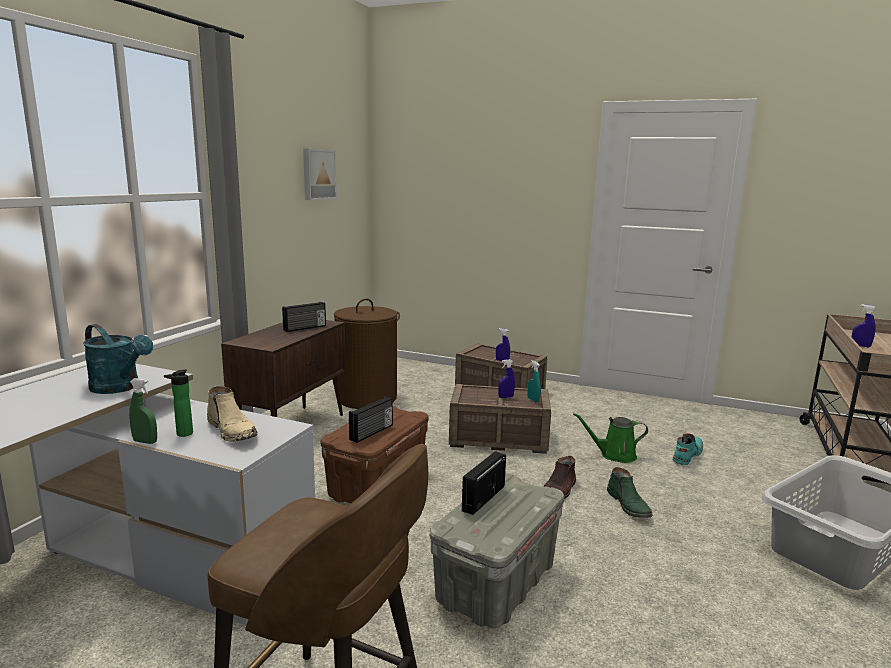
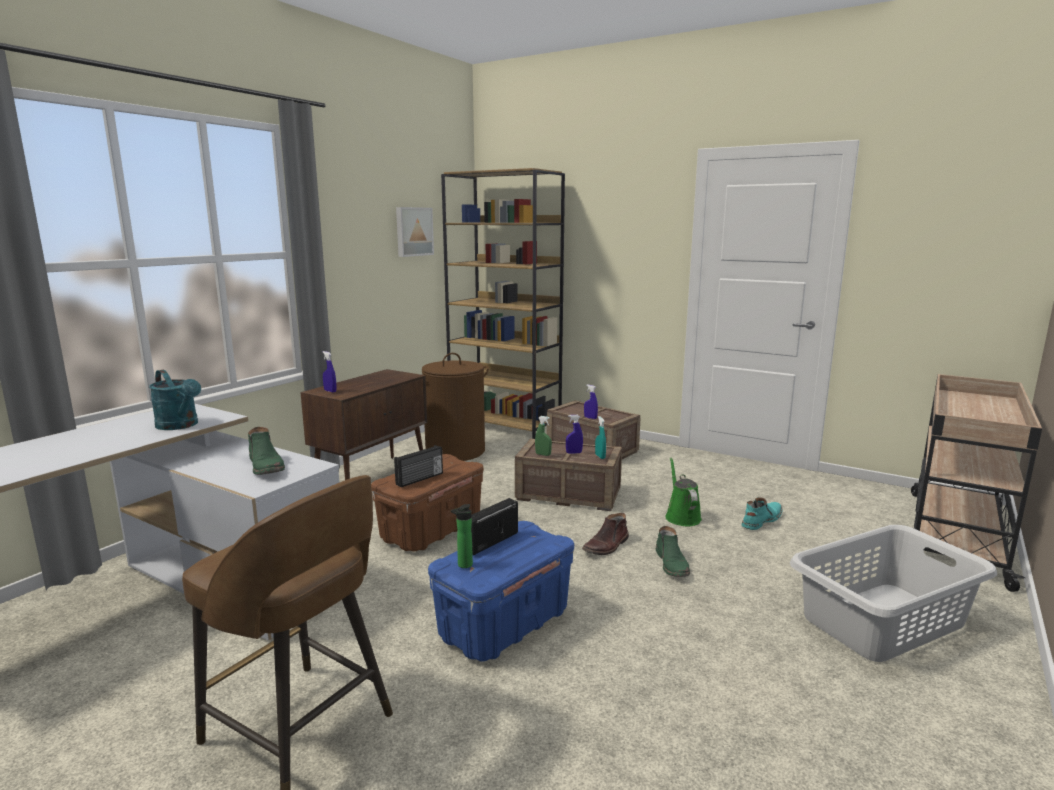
camera: 10 degrees right, 0 degrees up
(145, 442) = (189, 472): green spray bottle -> green spray bottle (543, 454)
(182, 434) = (223, 467): bottle -> bottle (463, 565)
(233, 431) = (266, 466): beige boot -> green boot
(305, 328) = (384, 380): radio -> none
(405, 368) = (505, 424): none -> brown bookcase
(497, 584) = (504, 625): grey storage box -> blue storage box
(614, 455) = (681, 516): green watering can -> green watering can turned 75 degrees clockwise
(860, 346) = (958, 409): blue spray bottle -> blue spray bottle (330, 391)

